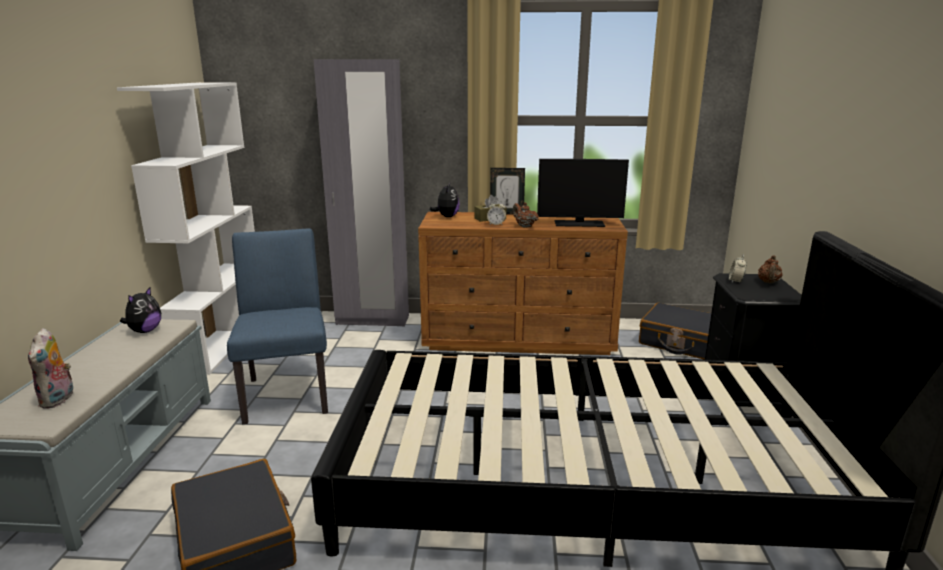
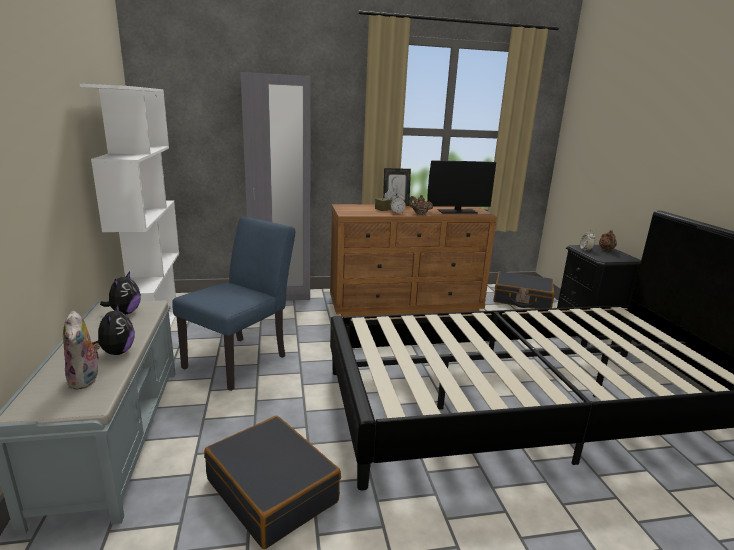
camera: 15 degrees left, 0 degrees up
(287, 391) = (242, 359): blue chair -> blue chair turned 60 degrees clockwise
(446, 217) = (352, 208): plush toy -> plush toy (116, 352)

